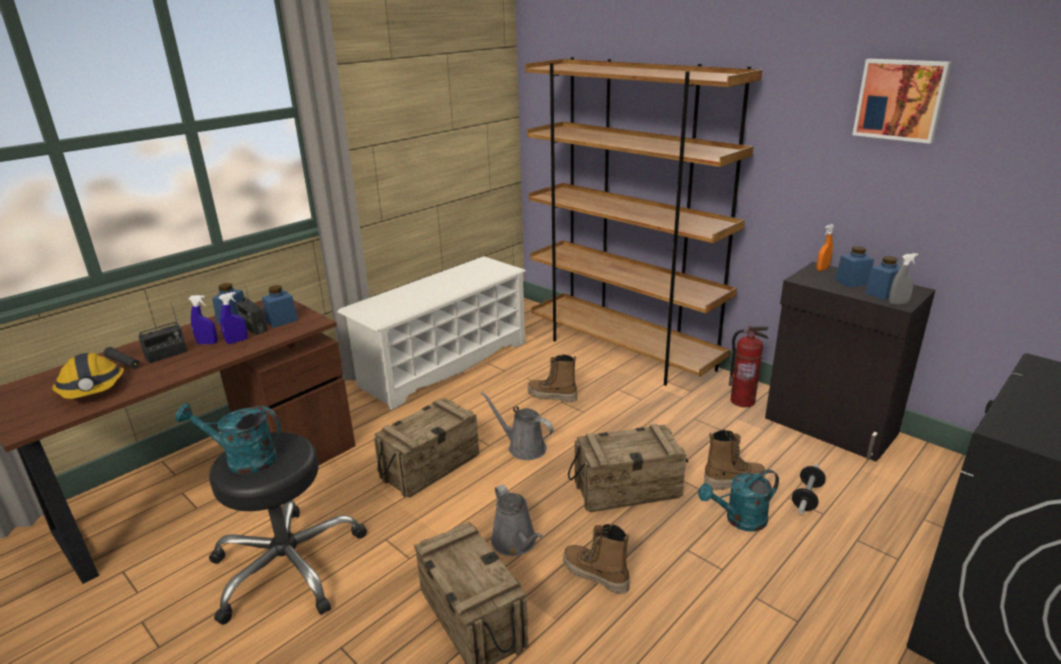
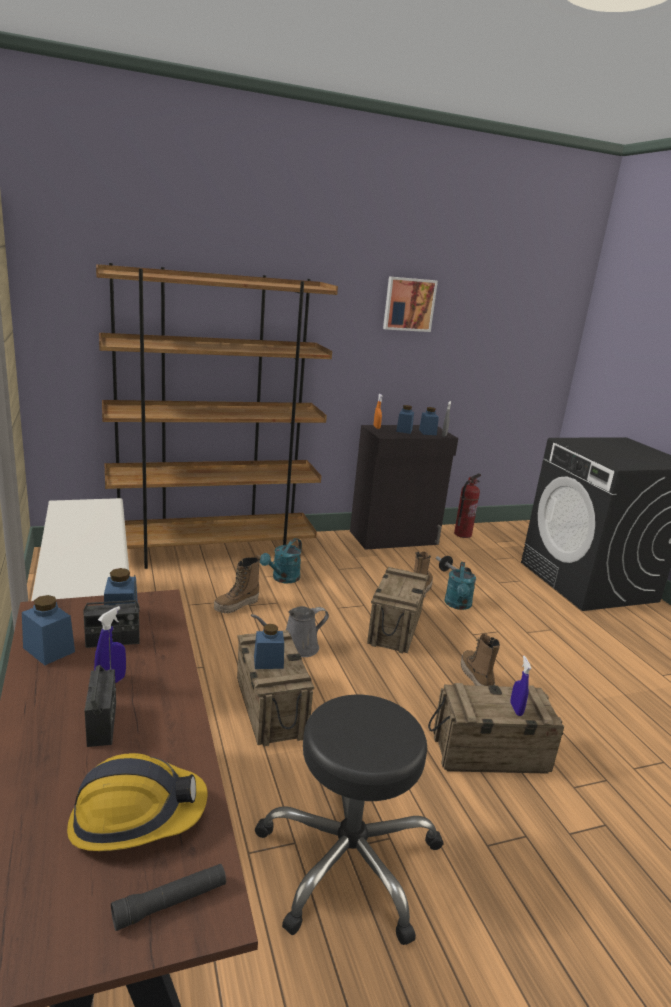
camera: 65 degrees left, 5 degrees down
(123, 363) = (71, 772): black flashlight -> black flashlight (170, 903)
(237, 341) = (140, 659): blue spray bottle -> blue spray bottle (516, 709)
(242, 460) = (360, 745): turquoise watering can -> turquoise watering can (283, 579)
(418, 422) = (268, 662): none -> blue jar
(516, 543) = (417, 699): grey watering can -> none
(595, 575) = (476, 678): boot -> boot turned 105 degrees clockwise
(742, 401) = (338, 546): fire extinguisher -> fire extinguisher (462, 534)

